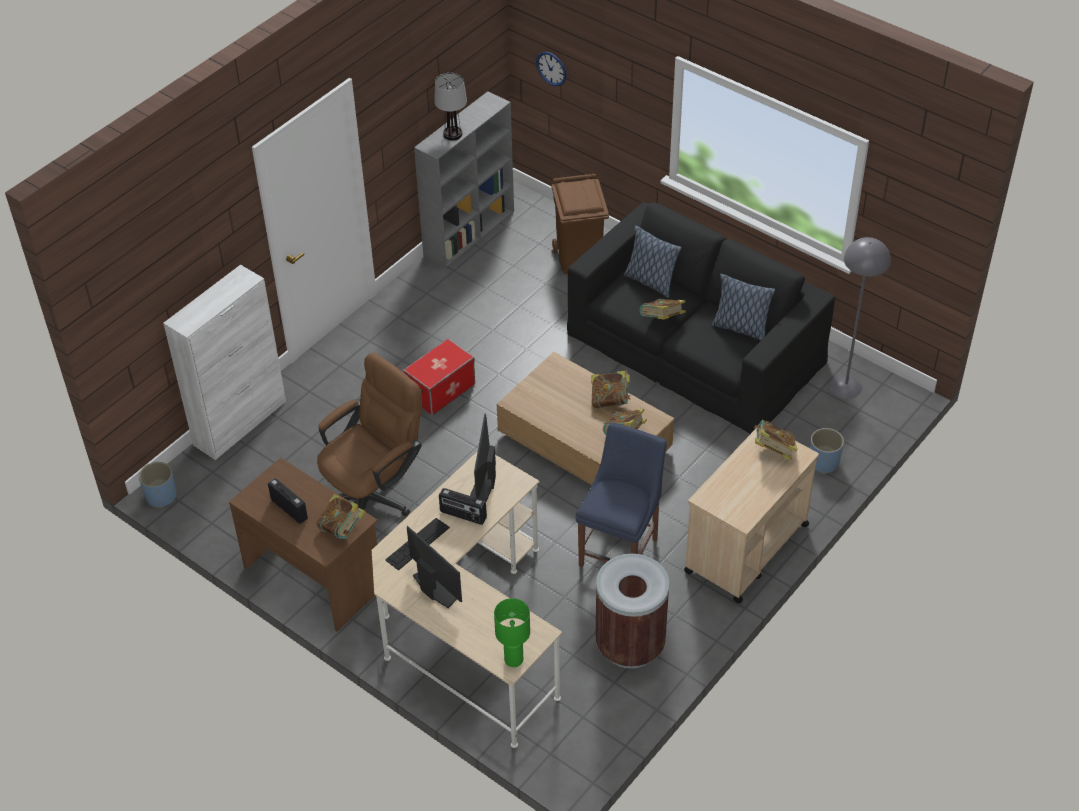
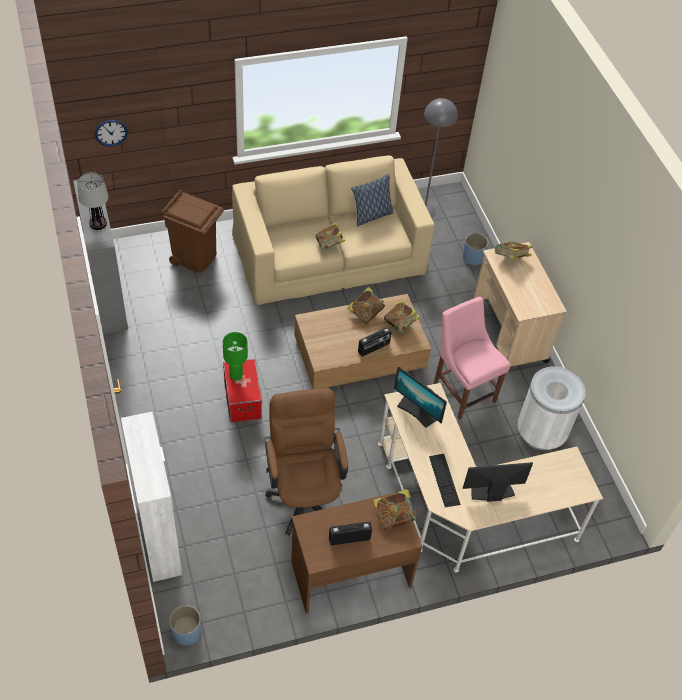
camera: 60 degrees left, 5 degrees up
(463, 515) = (438, 440): radio -> radio (374, 348)
(513, 659) = (582, 485): green table lamp -> green table lamp (235, 375)
(620, 549) = (462, 391): blue chair -> pink chair
(630, 645) = (541, 433): brown trash can -> white trash can
(650, 281) = (290, 229): pillow -> none
(696, 346) = (329, 252): black sofa -> beige sofa

